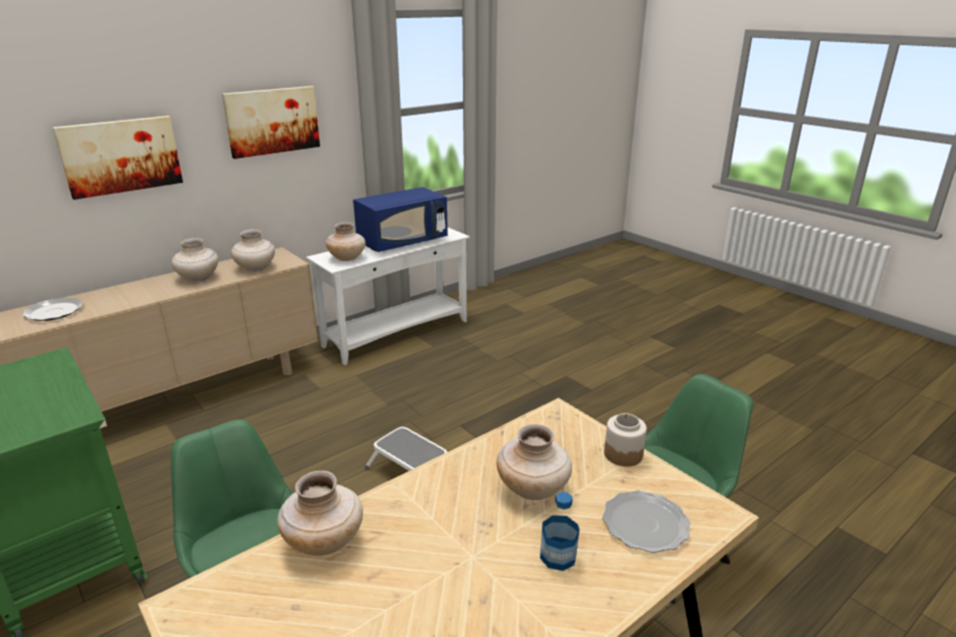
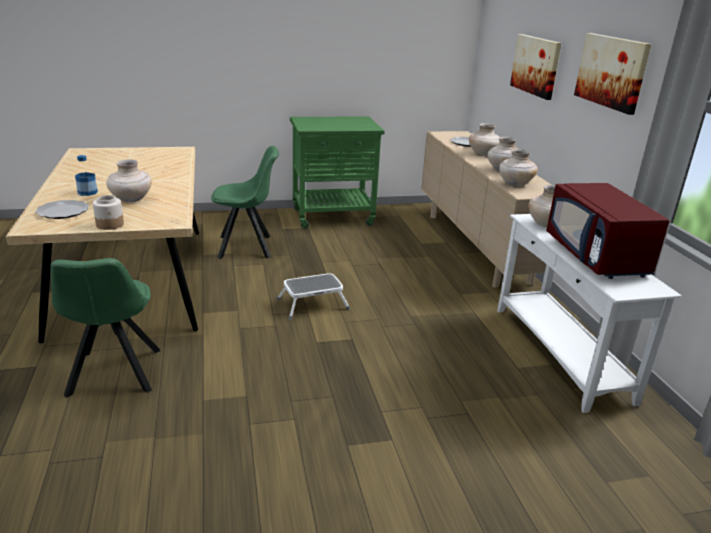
camera: 115 degrees right, 0 degrees up
(324, 541) = (176, 165): beige vase -> beige vase (483, 154)
(402, 242) = (596, 257): blue microwave -> red microwave

